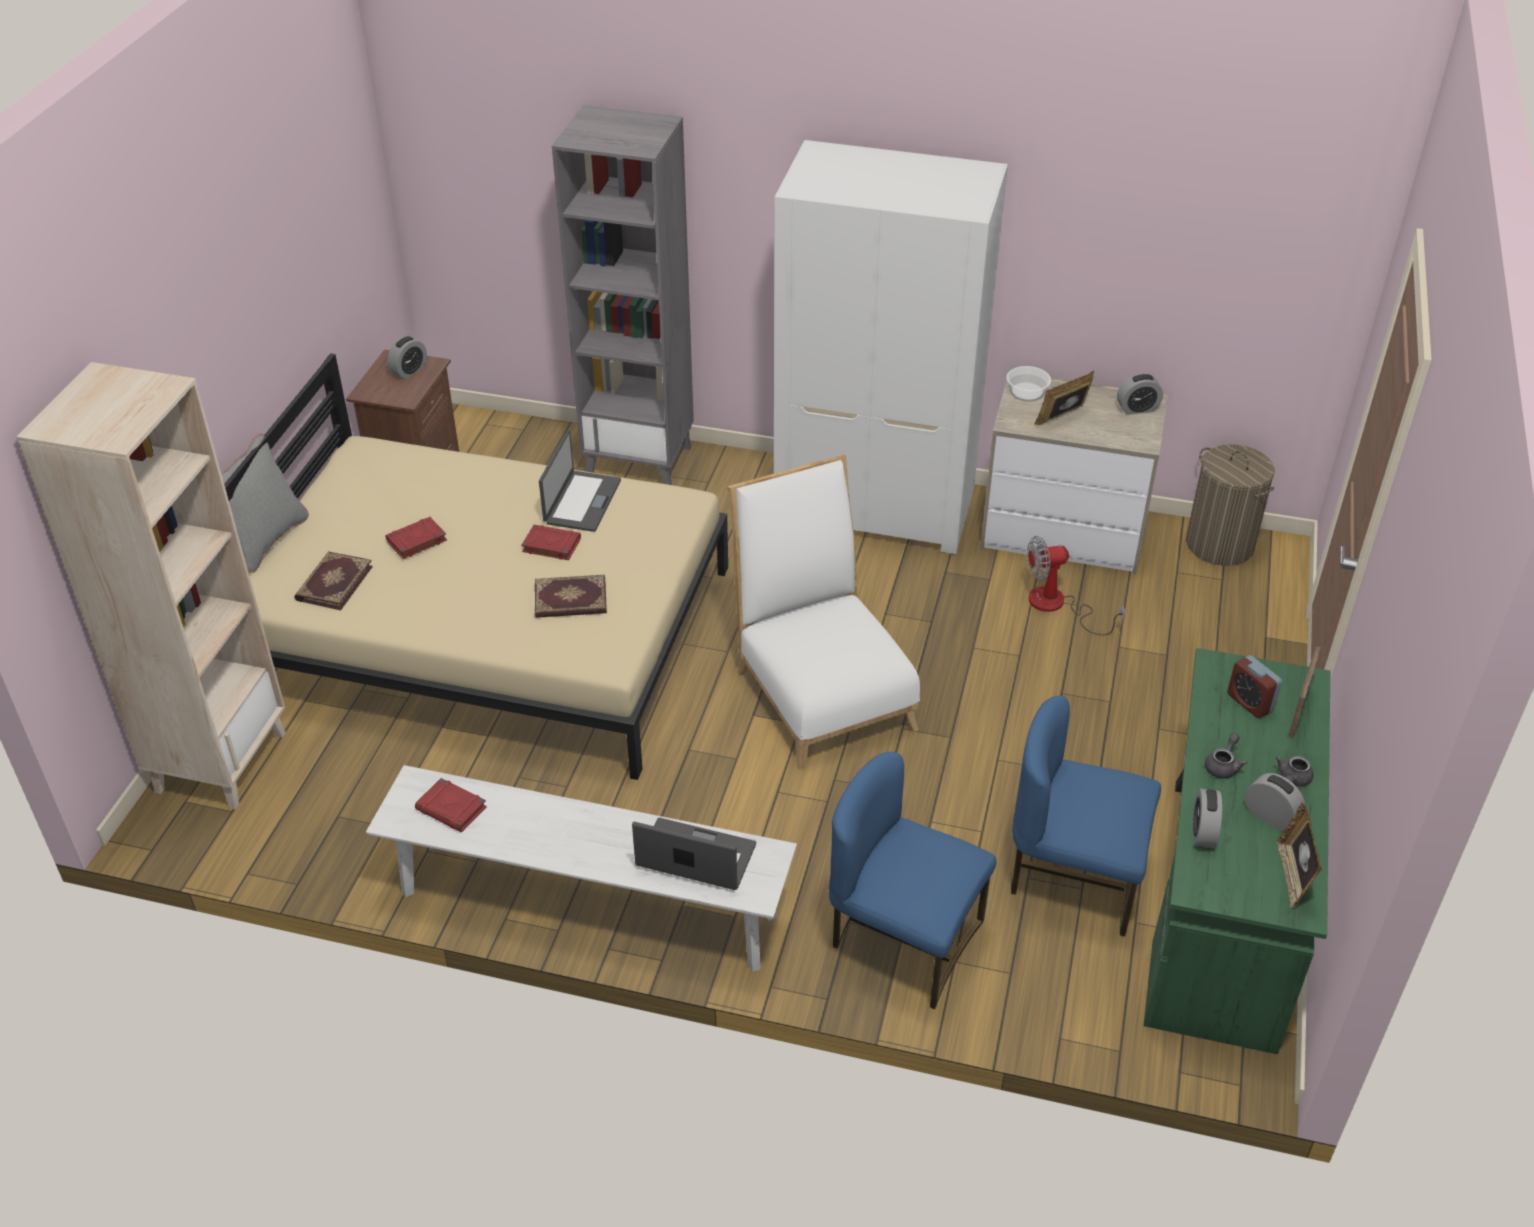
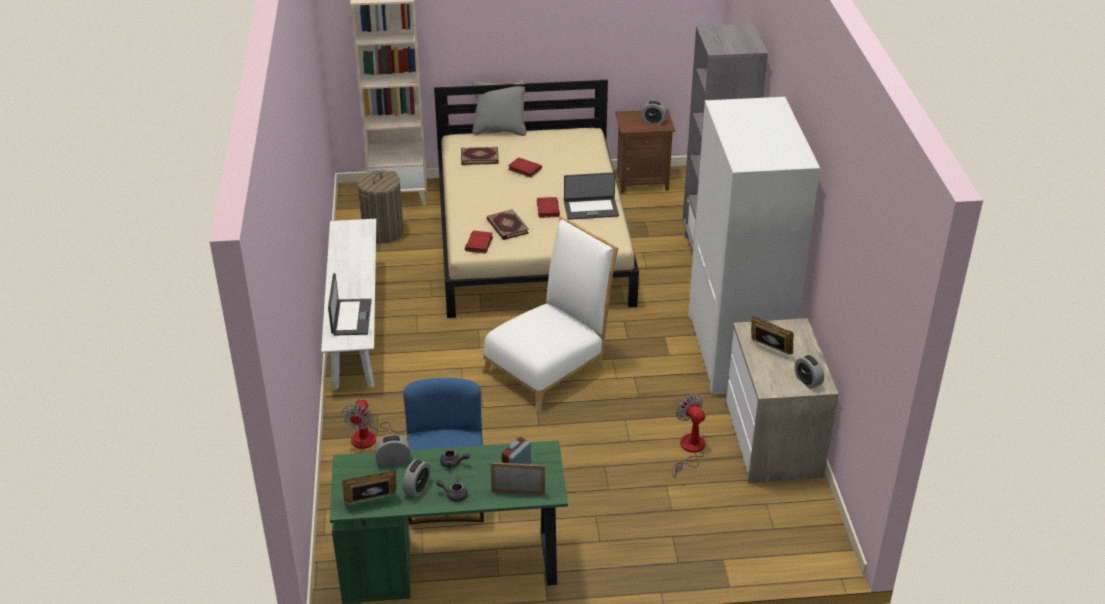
camera: 70 degrees right, 5 degrees down
(452, 809) = (353, 239): red book -> red book (479, 244)
(904, 940) = (373, 436): blue chair -> fan
(1027, 392) = (789, 329): bowl -> none
(1219, 544) = (814, 522): laundry basket -> laundry basket (383, 232)

